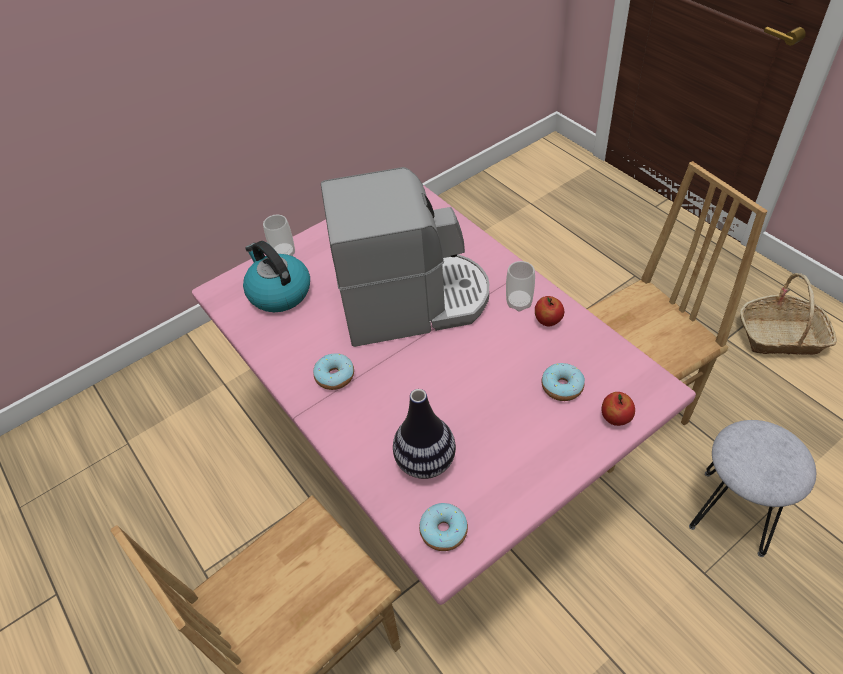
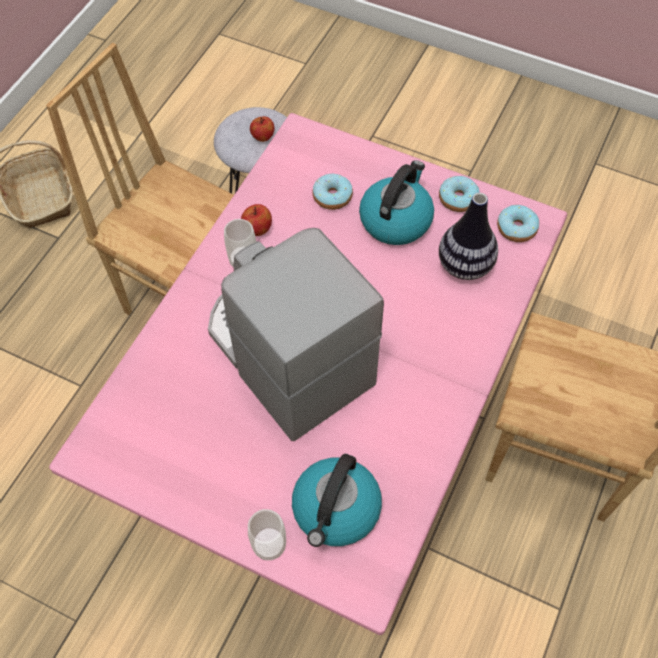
camera: 120 degrees left, 10 degrees up
(335, 376) = (420, 382): donut -> donut (458, 199)
(509, 427) = (396, 219): none -> kettle
(615, 418) = (346, 153): apple -> apple (263, 137)

